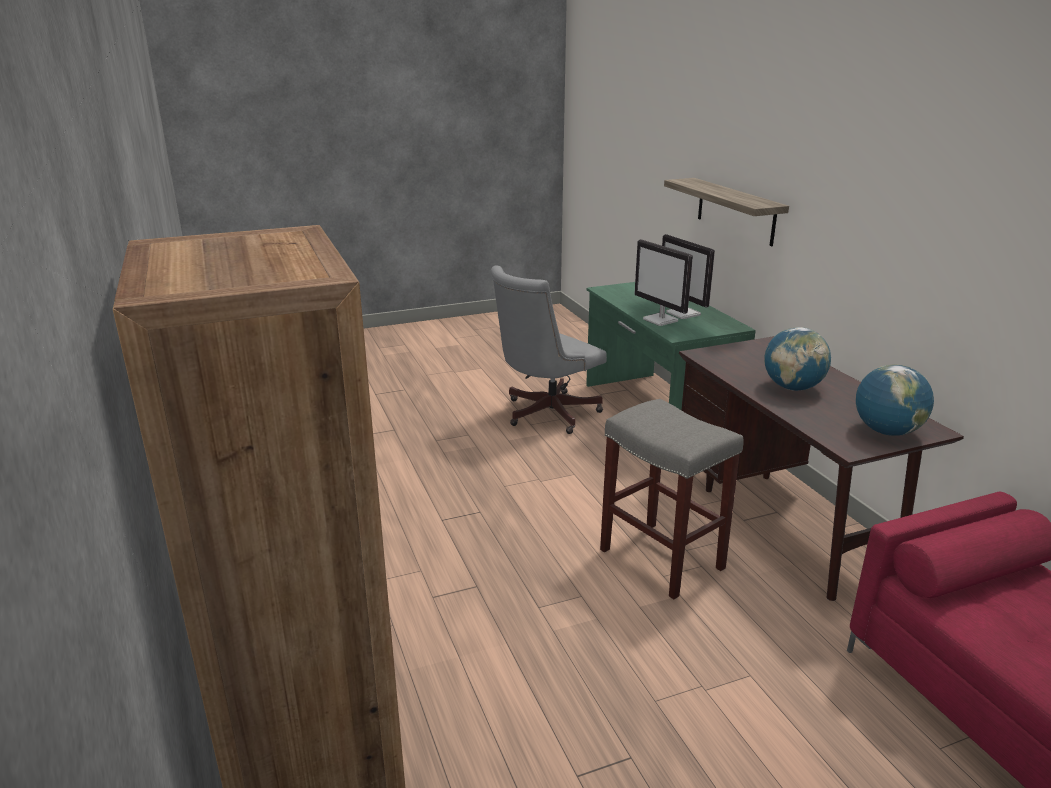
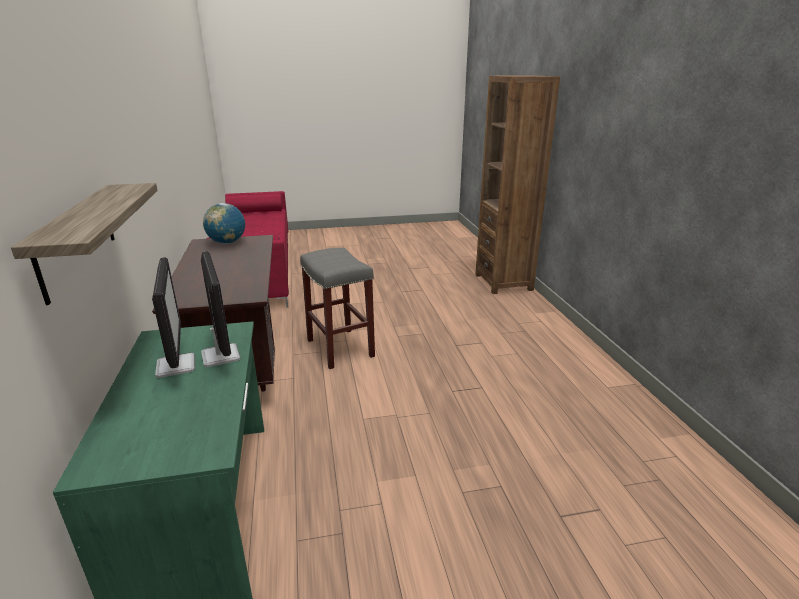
camera: 170 degrees left, 0 degrees up
(545, 414) = (354, 524): grey office chair -> none
(792, 388) = (231, 266): globe -> none

